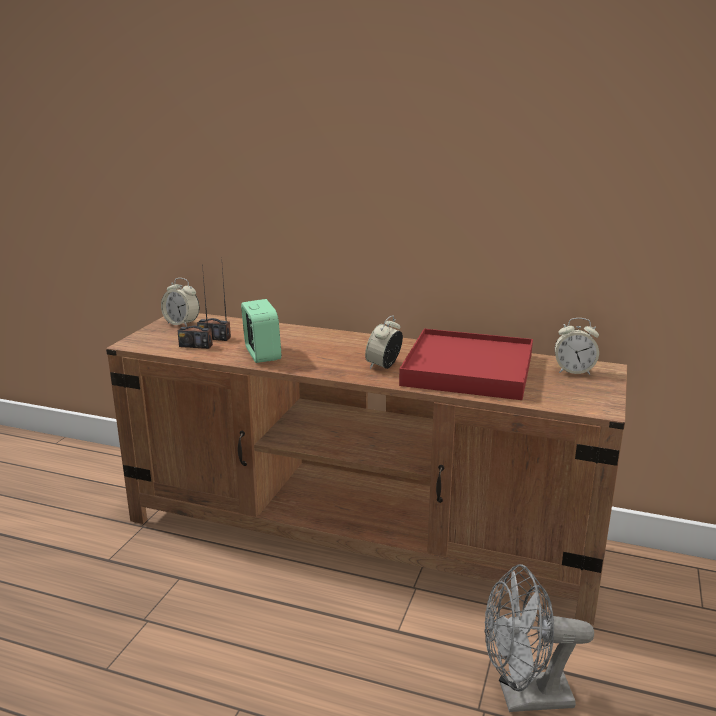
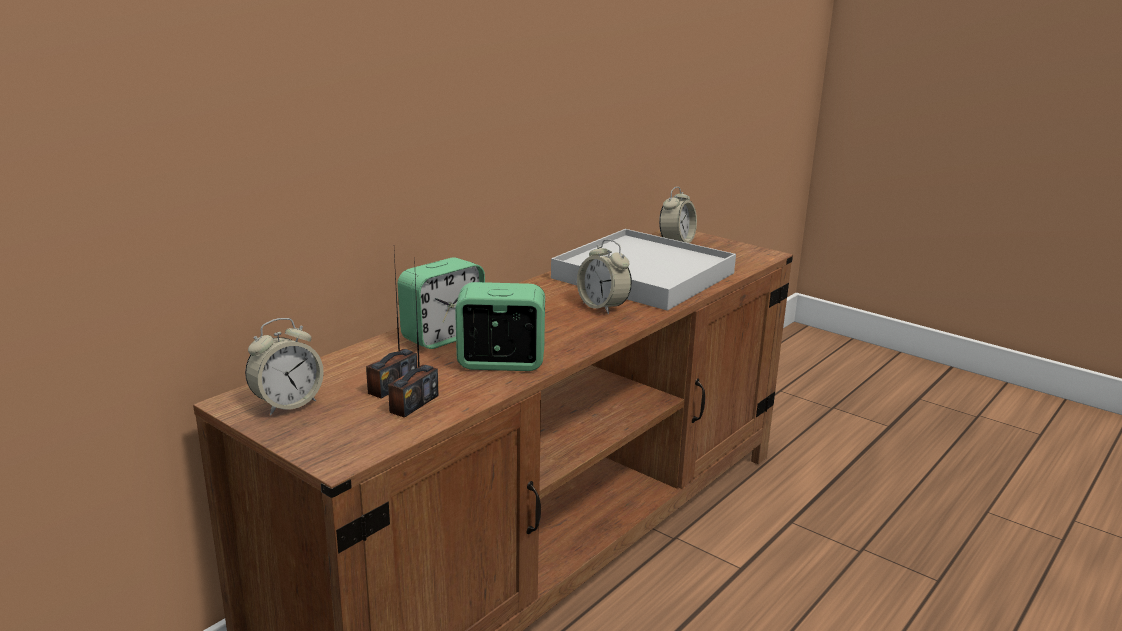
camera: 70 degrees left, 0 degrees up
(290, 335) = (443, 336): none -> alarm clock
(468, 369) = (643, 276): red tray -> white tray
(524, 697) = (849, 522): grey fan -> none

